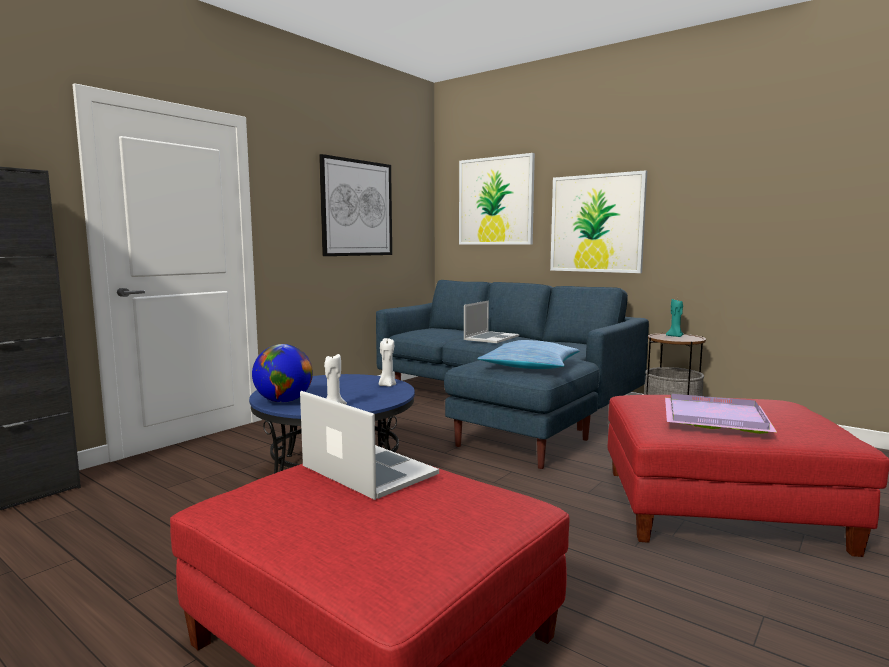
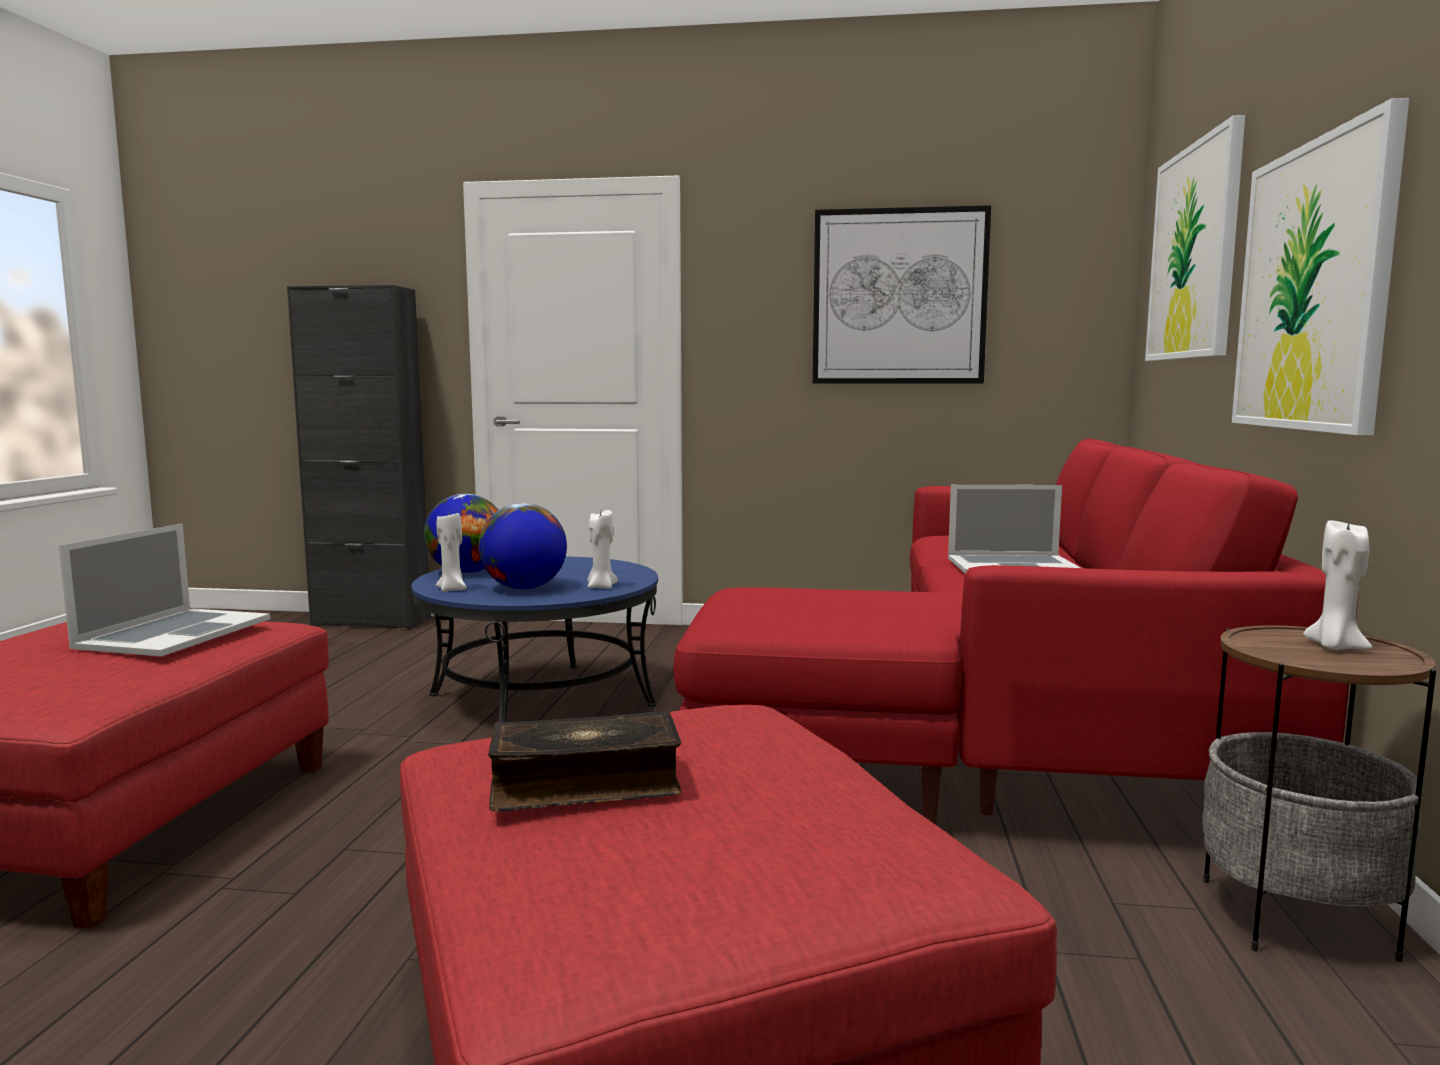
camera: 60 degrees right, 0 degrees up
(361, 396) = (524, 588): none -> globe
(506, 408) = (1007, 728): blue sofa -> red sofa
(529, 366) = (791, 611): pillow -> none
(675, 336) = (1335, 647): turquoise candle -> white candle
(717, 418) = (585, 783): purple tray -> book

